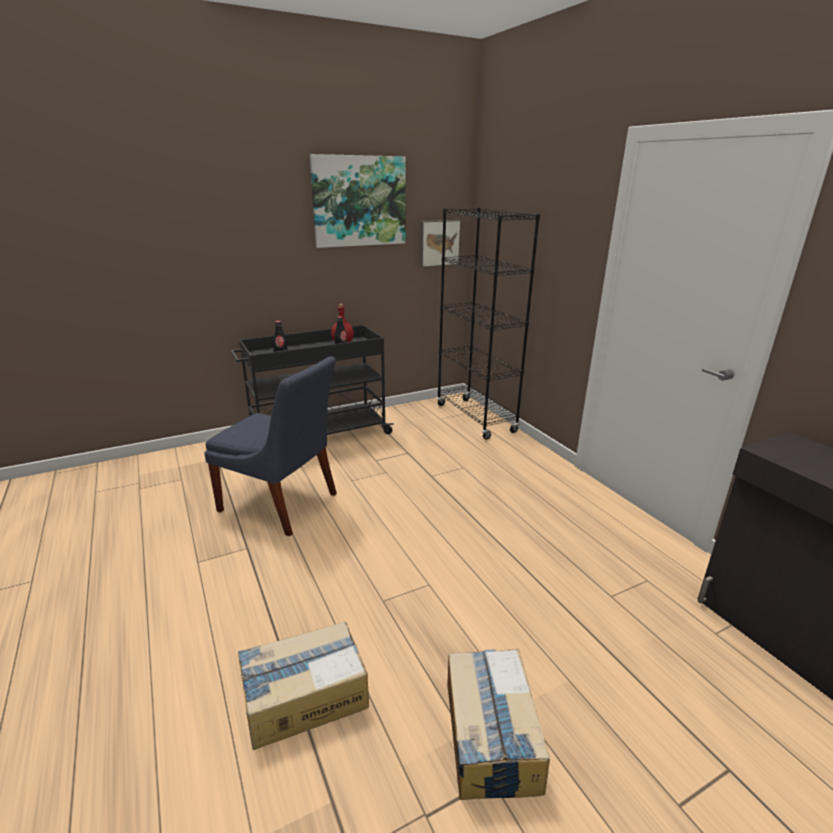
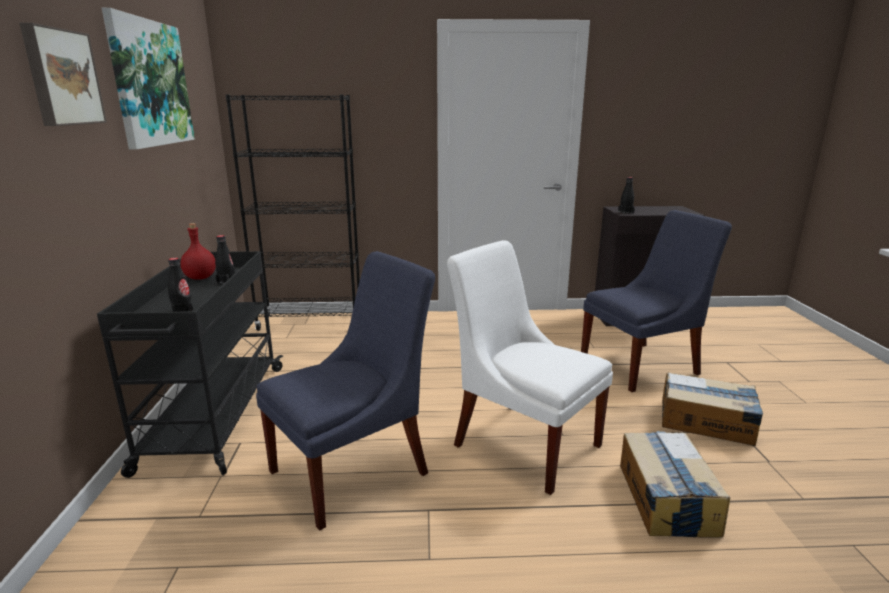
camera: 65 degrees left, 5 degrees down
(357, 576) = (522, 441): none -> white chair
(439, 243) = (207, 138): picture -> picture (61, 77)
(604, 653) = (643, 365): none -> blue chair
(775, 450) = (625, 212): none -> black bottle

